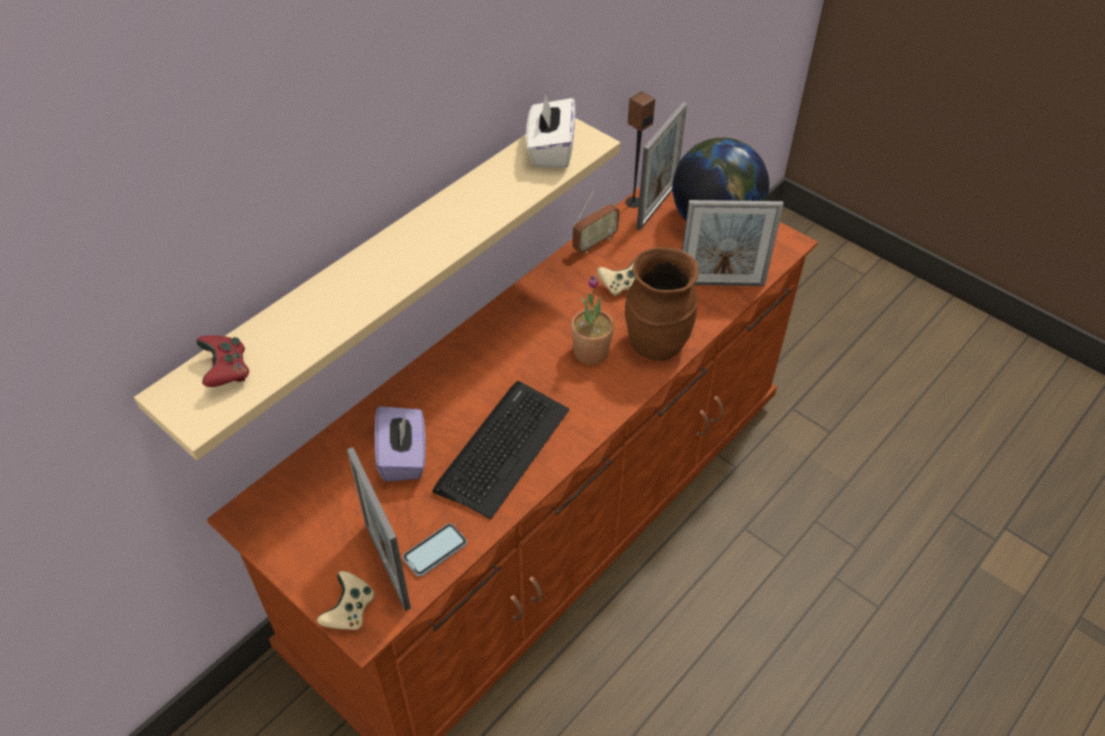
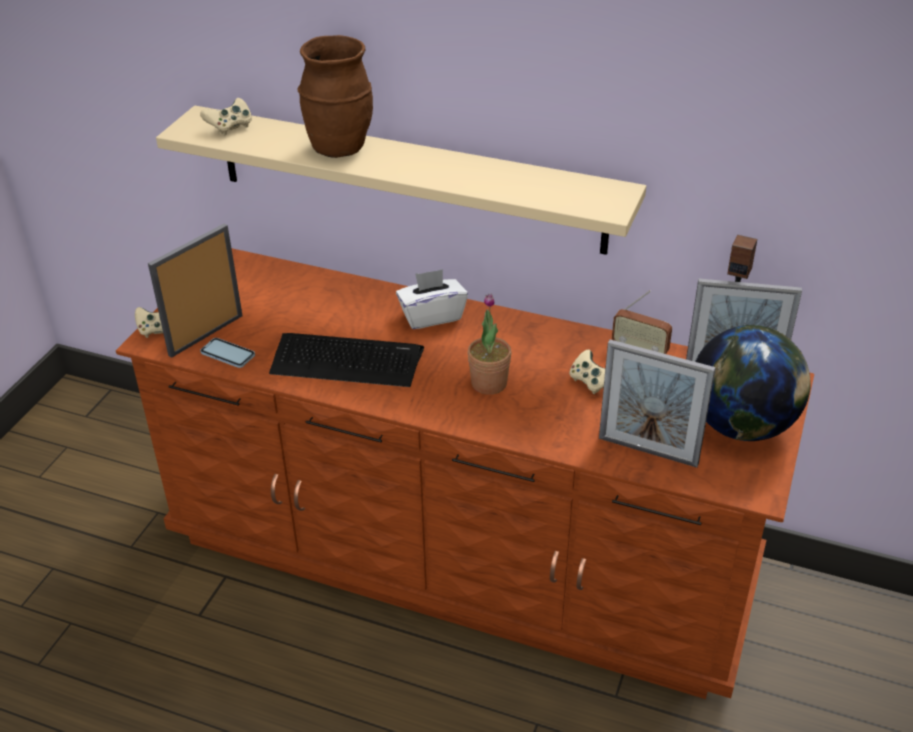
camera: 70 degrees right, 10 degrees down
(227, 371) = (230, 127): red game controller -> beige game controller
(403, 457) = (312, 312): purple tissue box -> none
(550, 150) = (579, 192): white tissue box -> white tissue box (431, 316)
(655, 343) = (527, 422): brown vase -> brown vase (339, 147)
(721, 283) = (648, 451): picture frame -> picture frame turned 45 degrees counterclockwise

